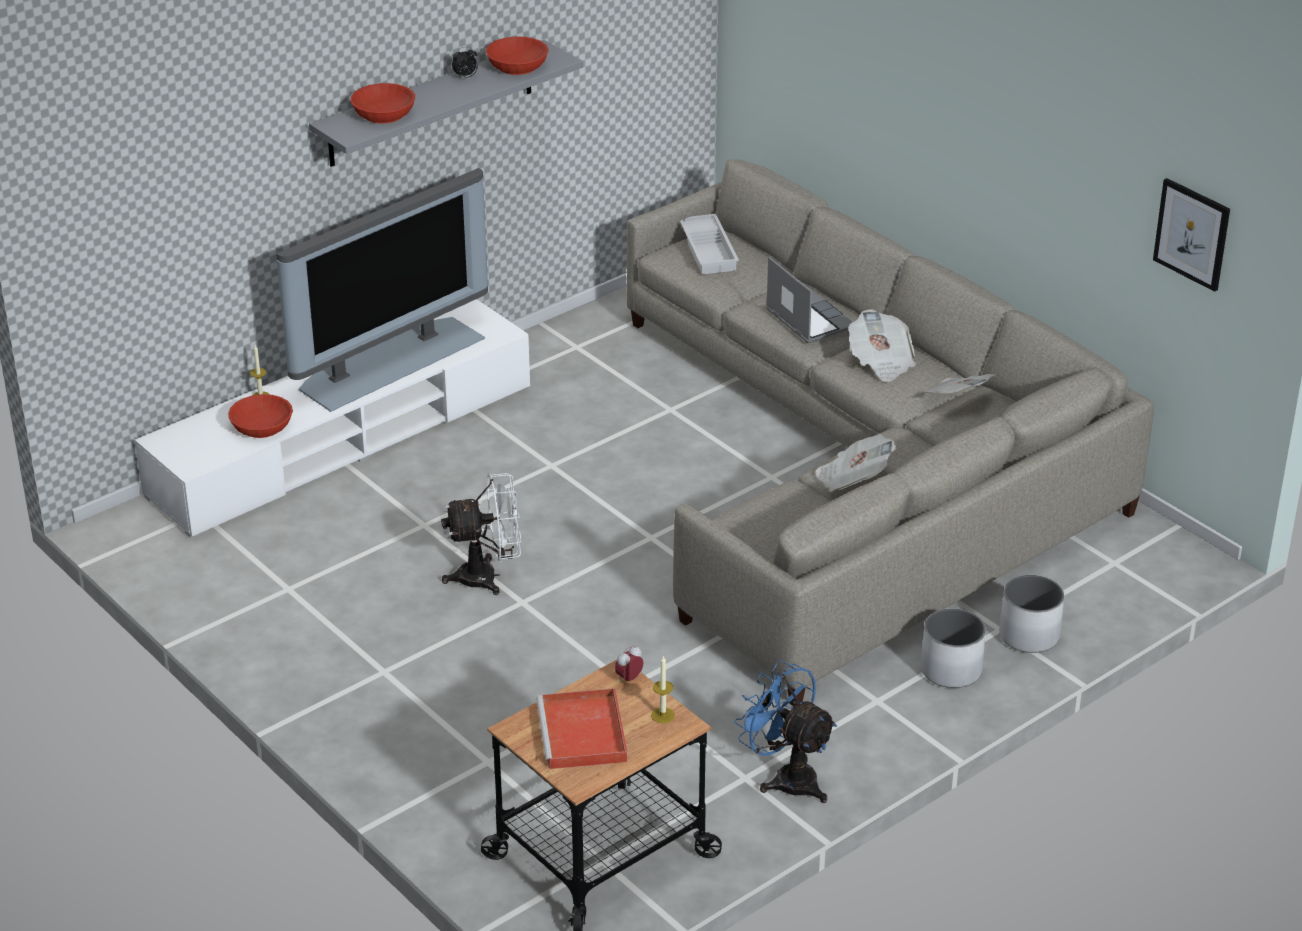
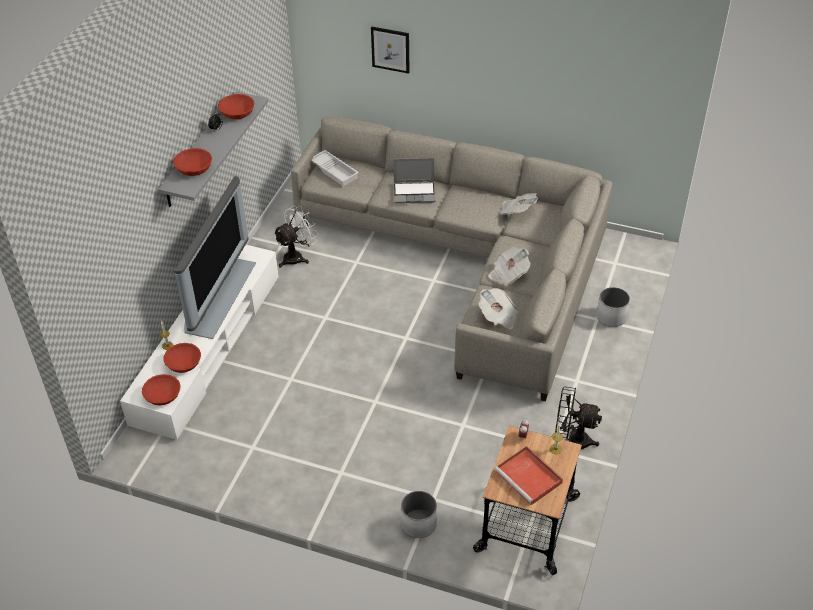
camera: 30 degrees left, 10 degrees up
(196, 454) = (162, 395): none -> red bowl
(488, 577) = (347, 394): white fan -> white fan (297, 256)
(787, 777) = (572, 440): blue fan -> black fan
(808, 319) = (415, 193): laptop -> laptop turned 150 degrees clockwise
(881, 362) = (468, 204): newspaper -> newspaper (498, 316)
(950, 670) = (594, 350): white planter -> white planter (418, 524)
(1192, 234) = (628, 97): picture -> picture (390, 49)

